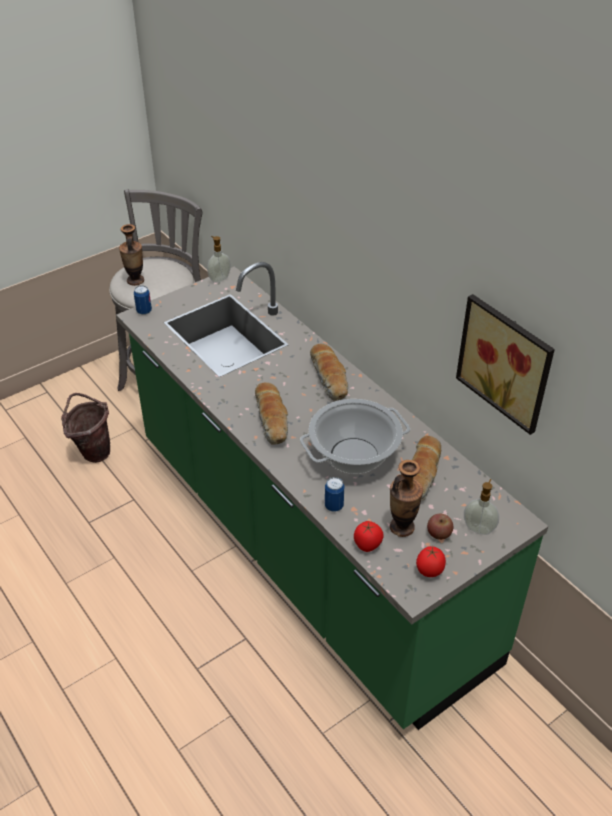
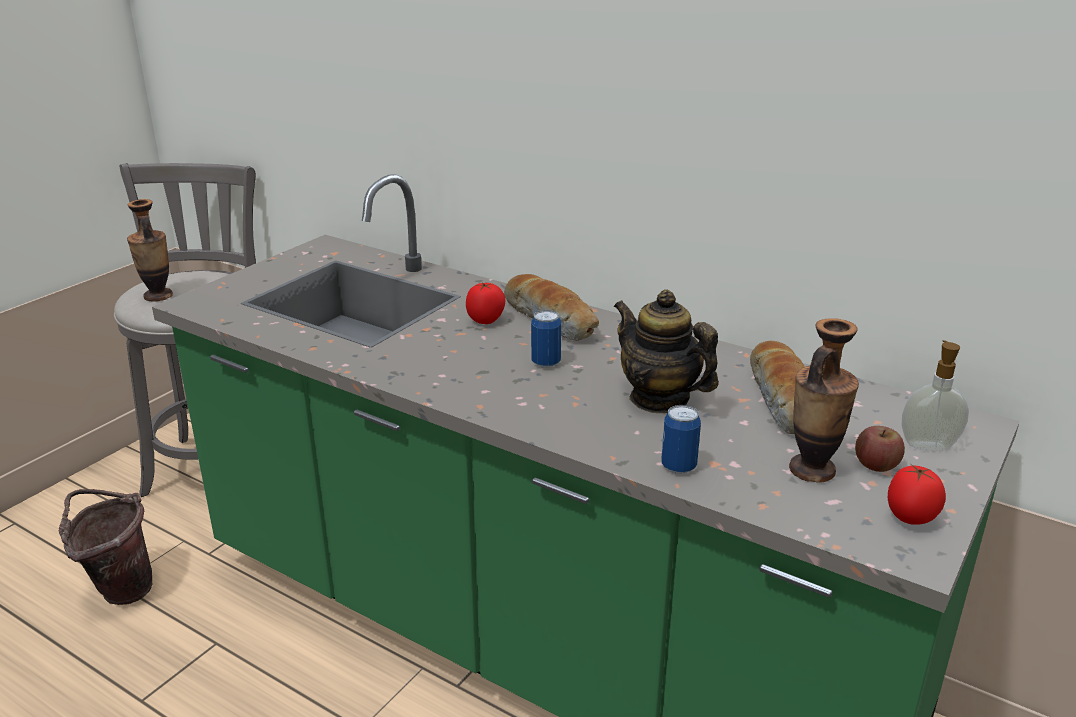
camera: 20 degrees left, 15 degrees down
(144, 311) = (201, 296): can -> can (546, 363)
(219, 279) = (308, 248): soap dispenser -> none
(272, 420) = (494, 380): bread -> none
(354, 456) = (659, 399): cooking pot -> teapot
(367, 545) = (779, 507): tomato -> tomato (486, 320)
(507, 361) = (904, 152): picture -> none

